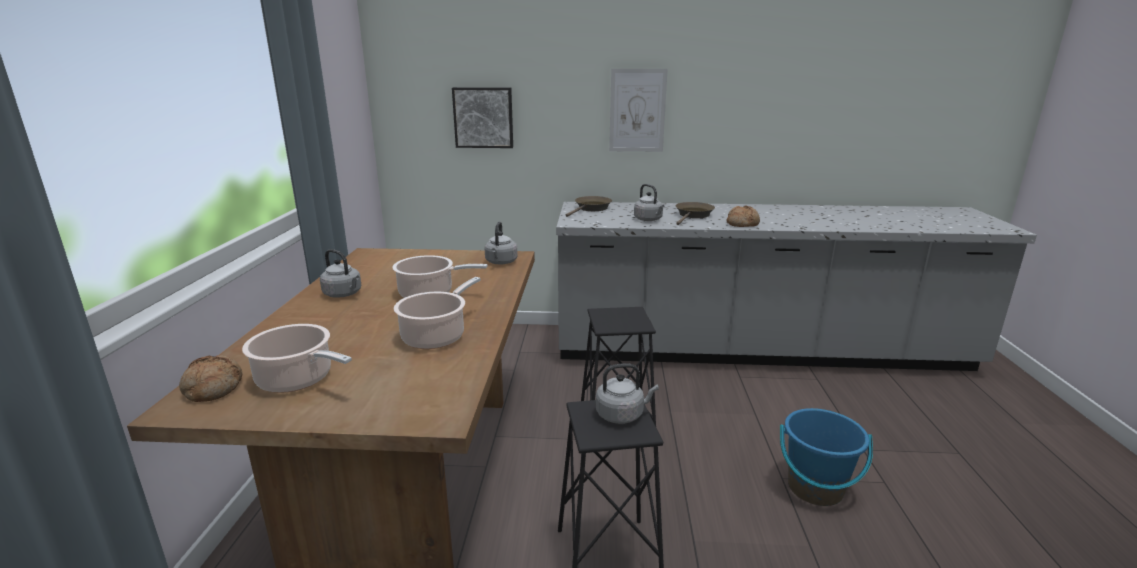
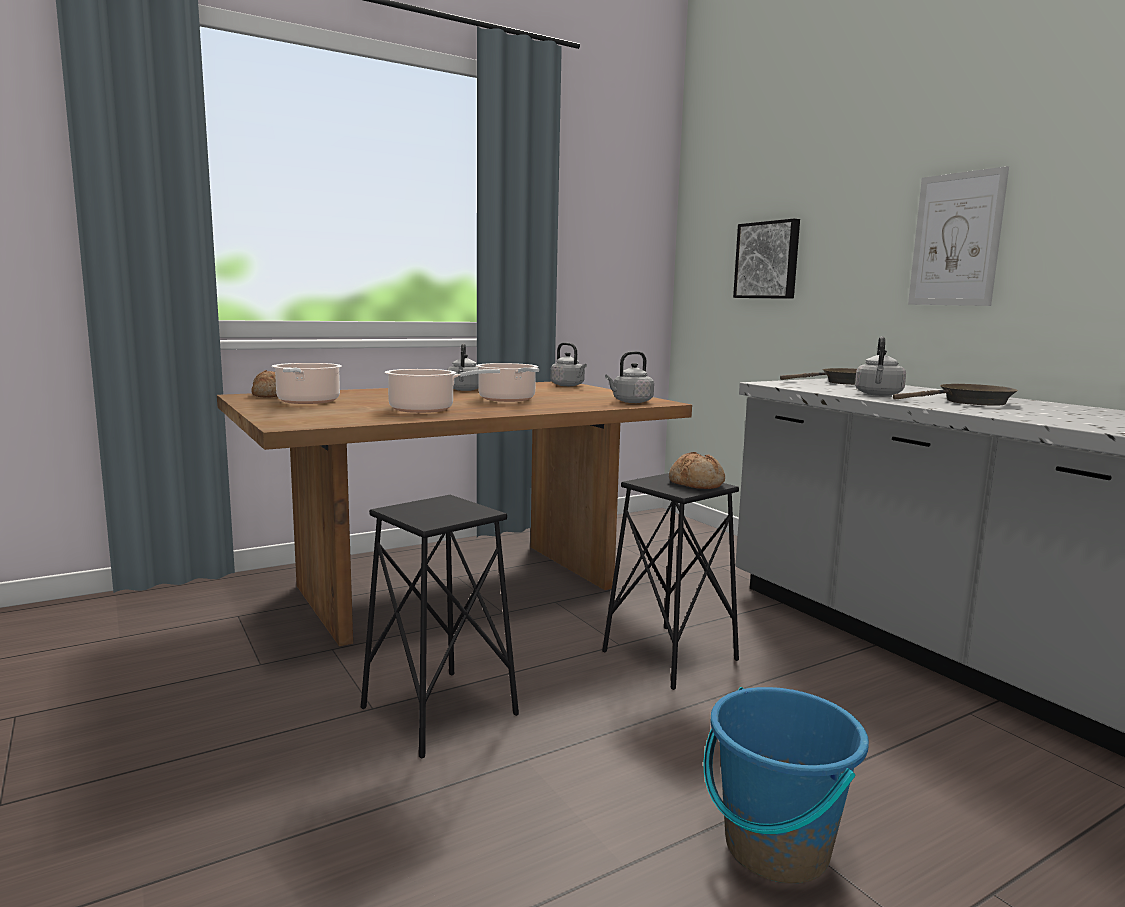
camera: 55 degrees right, 10 degrees down
(622, 415) = (453, 512): grey kettle -> grey kettle (568, 385)
(742, 224) = (1017, 415): bread -> bread (697, 483)

